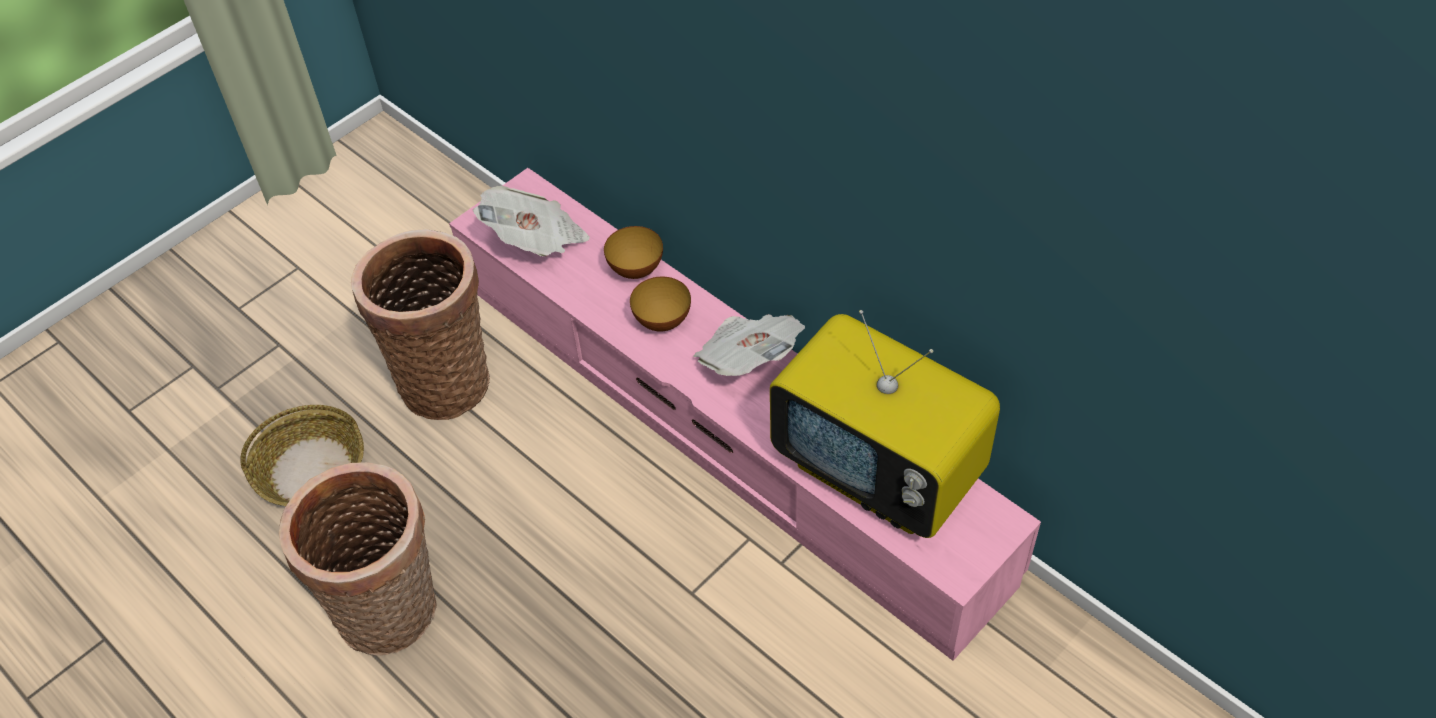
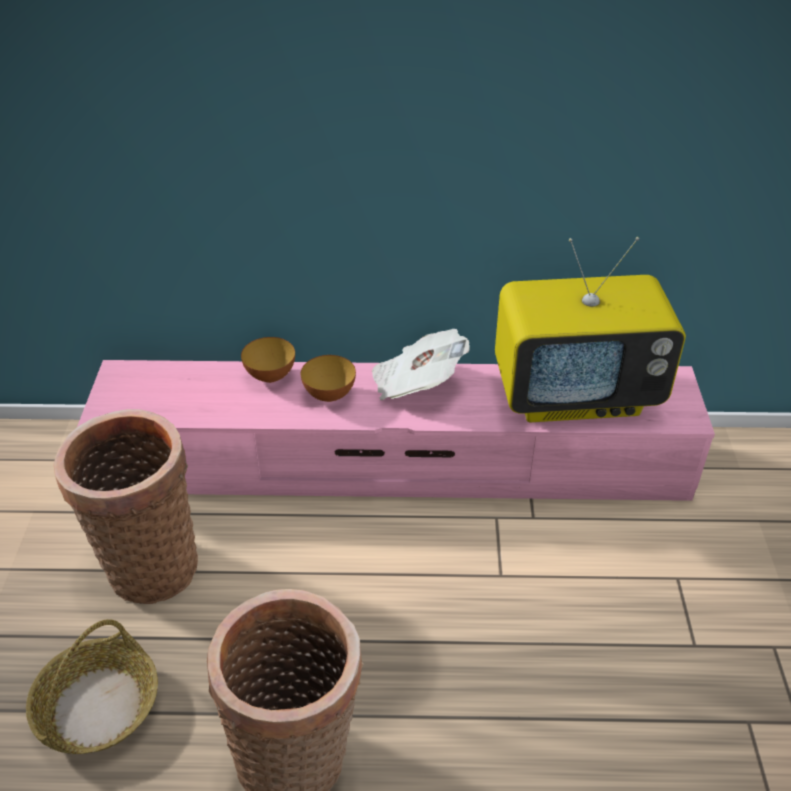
camera: 45 degrees left, 10 degrees down
(536, 240) = (169, 399): newspaper -> none

